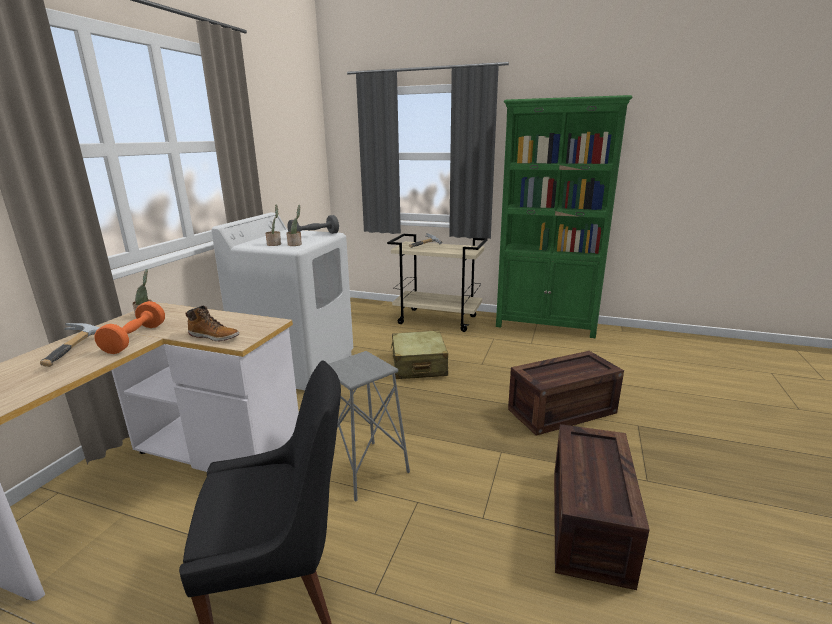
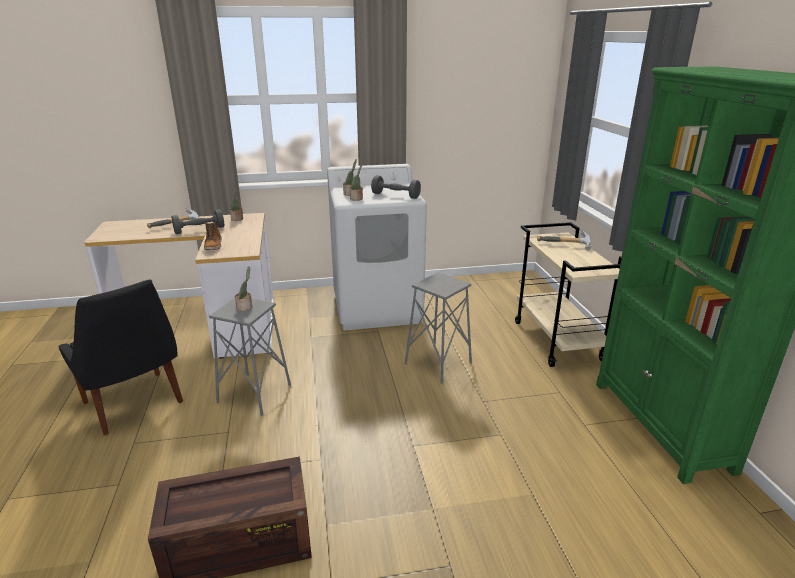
camera: 60 degrees right, 5 degrees up
(135, 339) = (199, 230): orange dumbbell -> grey dumbbell
(358, 365) = (245, 307): none -> potted plant
(418, 365) = (438, 364): beige suitcase -> grey stool
(562, 410) = (432, 487): crate -> none

